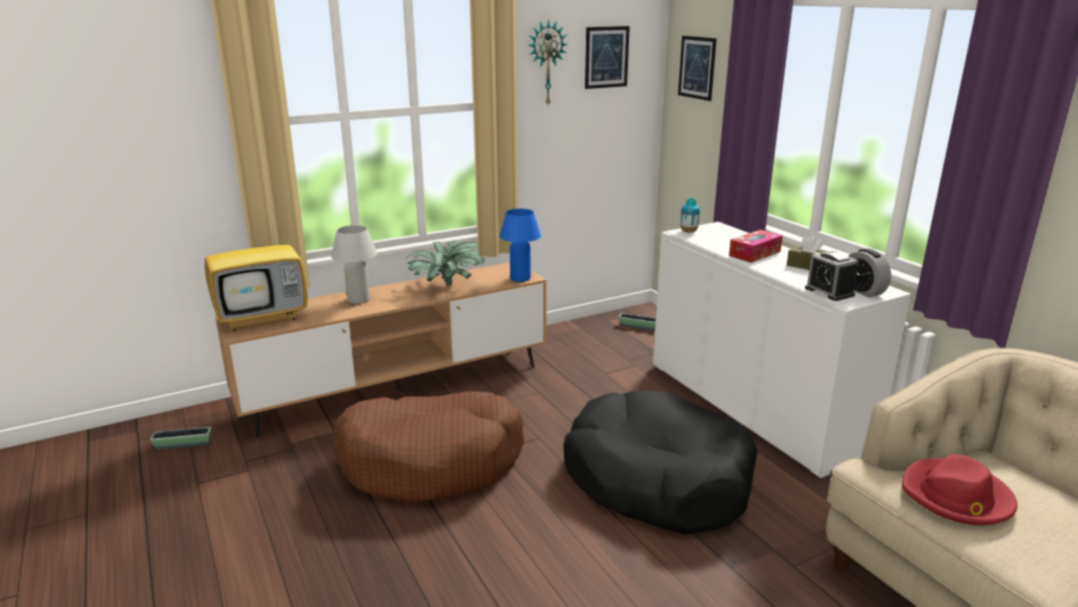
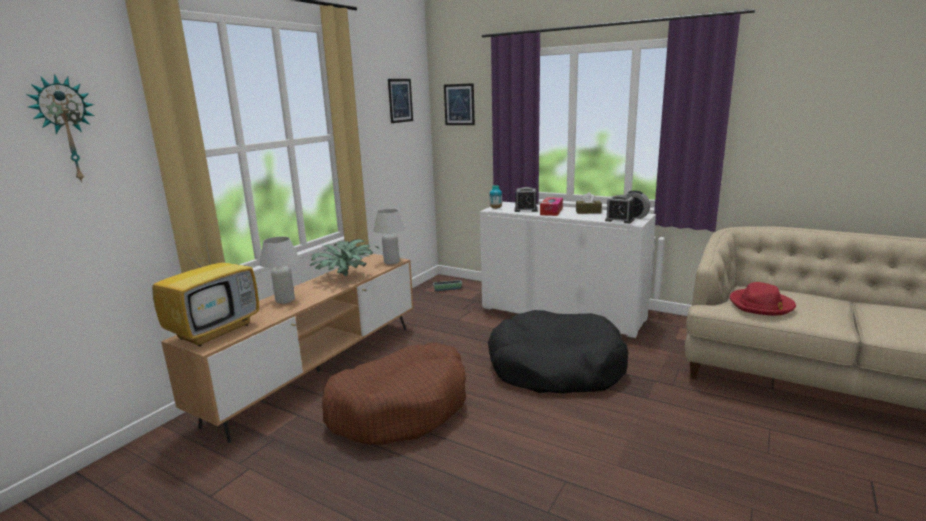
camera: 30 degrees left, 5 degrees down
(183, 444) = (158, 473): planter -> none
(520, 278) = (391, 262): blue table lamp -> white table lamp
(546, 63) = (368, 105): wall clock -> wall clock (66, 130)
(724, 243) = (526, 210): none -> alarm clock

